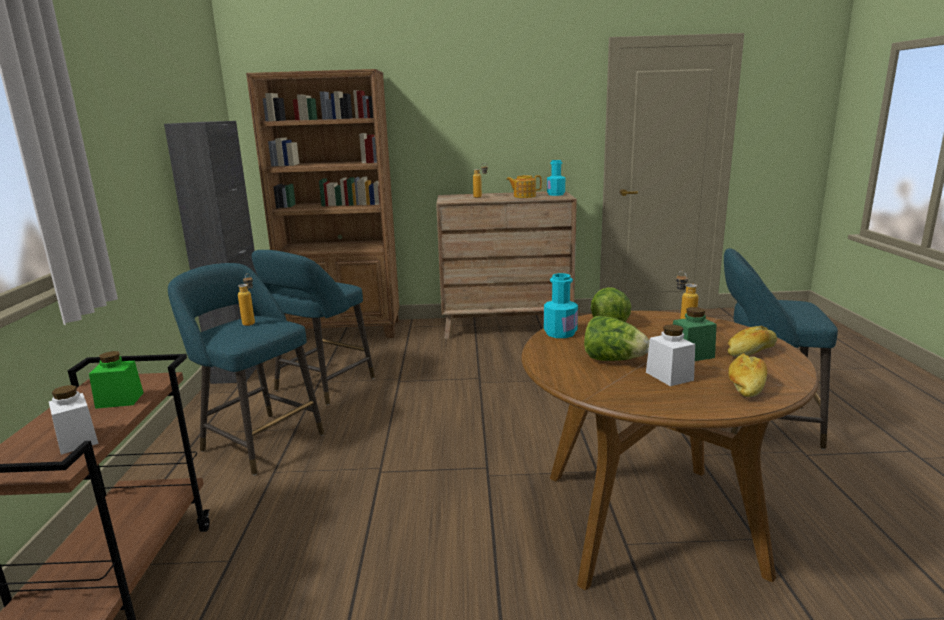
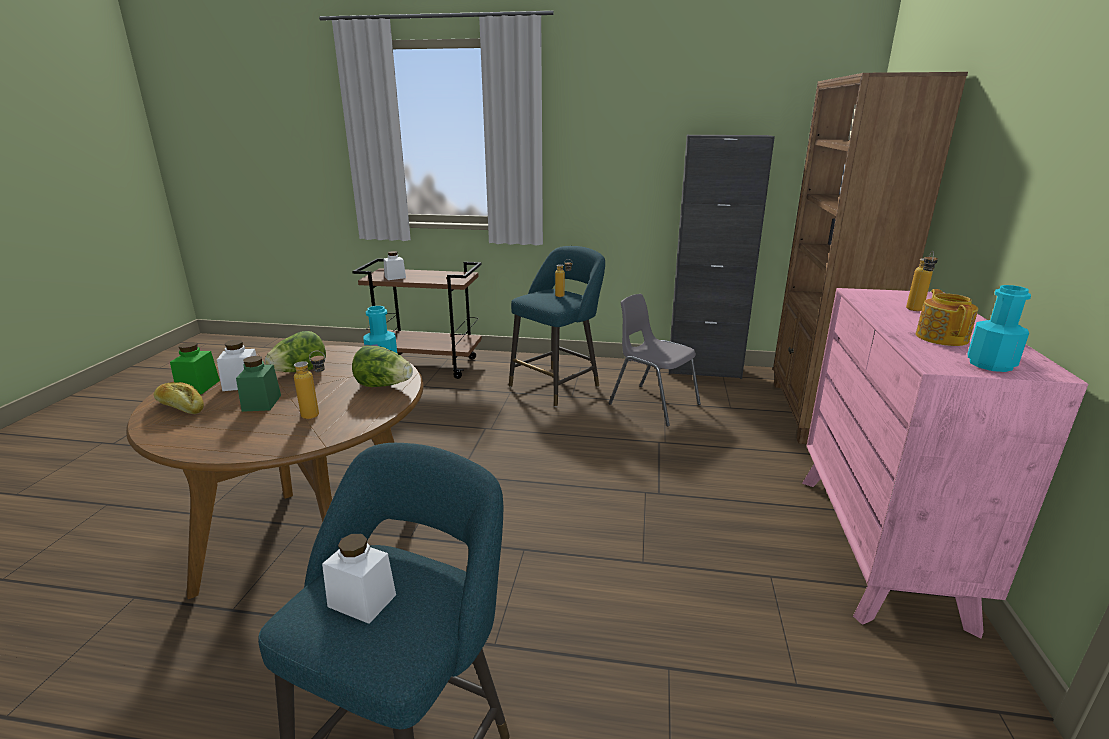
camera: 100 degrees right, 5 degrees up
(119, 400) = (434, 278): green jar -> green jar (198, 387)
(321, 386) = (652, 404): turquoise stool -> grey chair
(506, 326) = (878, 545): brown dresser -> pink dresser
(750, 352) = (224, 432): bread -> none
(790, 309) = (362, 601): none -> white jar

